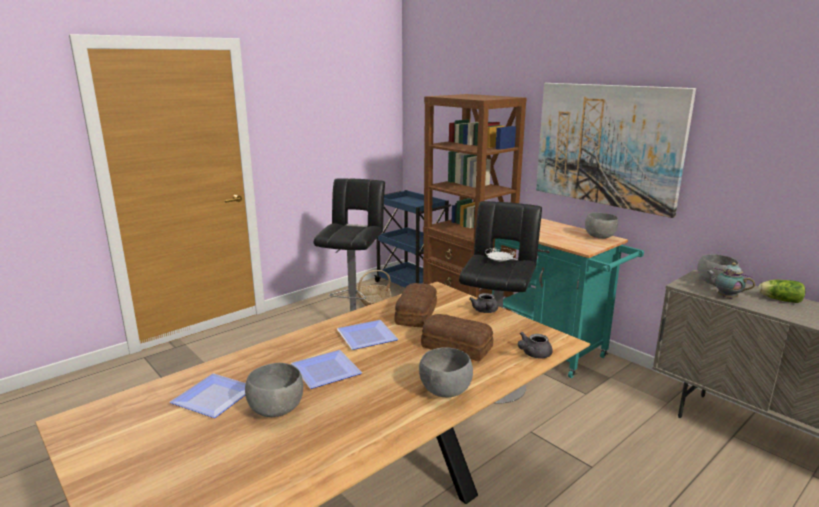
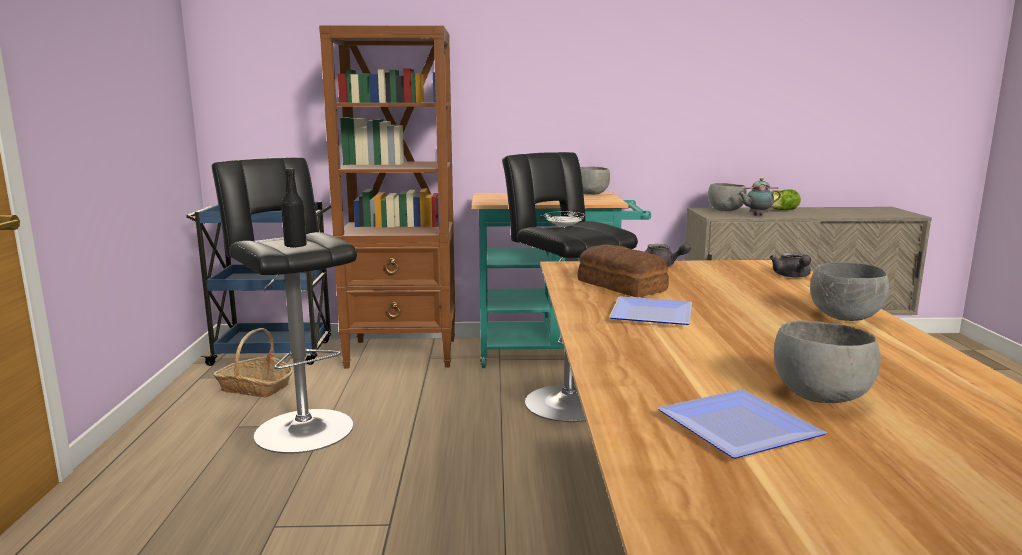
camera: 50 degrees left, 5 degrees down
(327, 370) = (725, 350): plate -> none
(344, 233) = (295, 246): none -> black bottle
(456, 346) = (736, 292): bread -> none
(607, 145) = (569, 87): picture -> none

